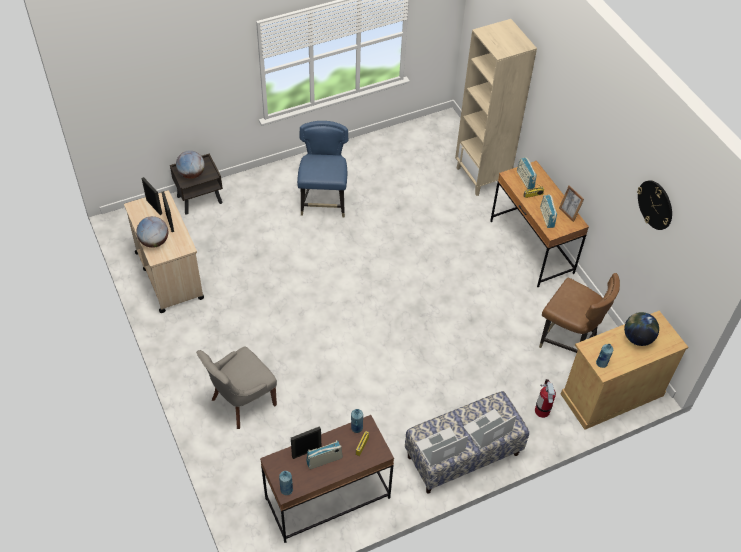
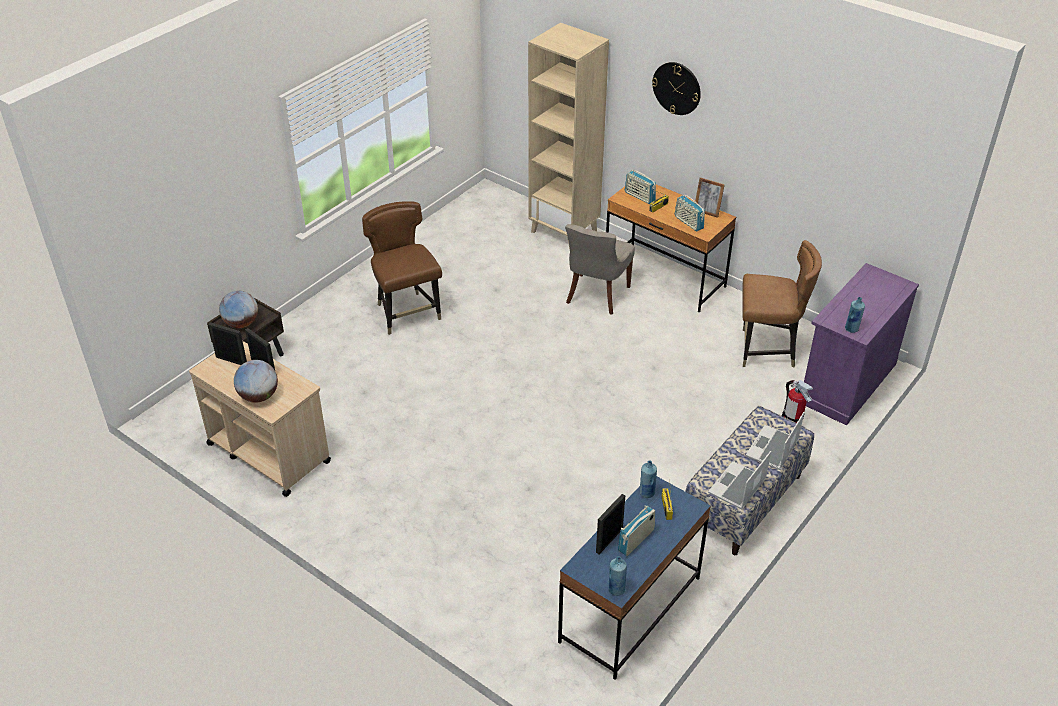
camera: 25 degrees left, 10 degrees down
(241, 402) = (455, 552): grey chair -> grey chair (596, 295)
(324, 203) = (407, 313): blue chair -> brown chair
(327, 498) = (630, 610): brown desk -> blue desk
(611, 394) = (847, 382): beige cabinet -> purple cabinet
(637, 338) = (866, 294): globe -> none
(655, 204) = (829, 141): wall clock -> wall clock (676, 88)

